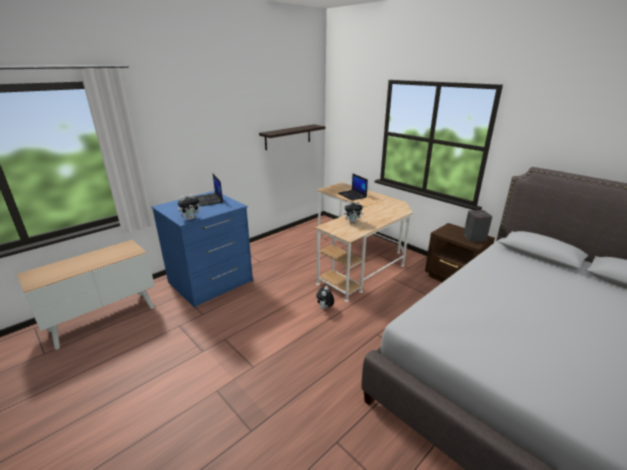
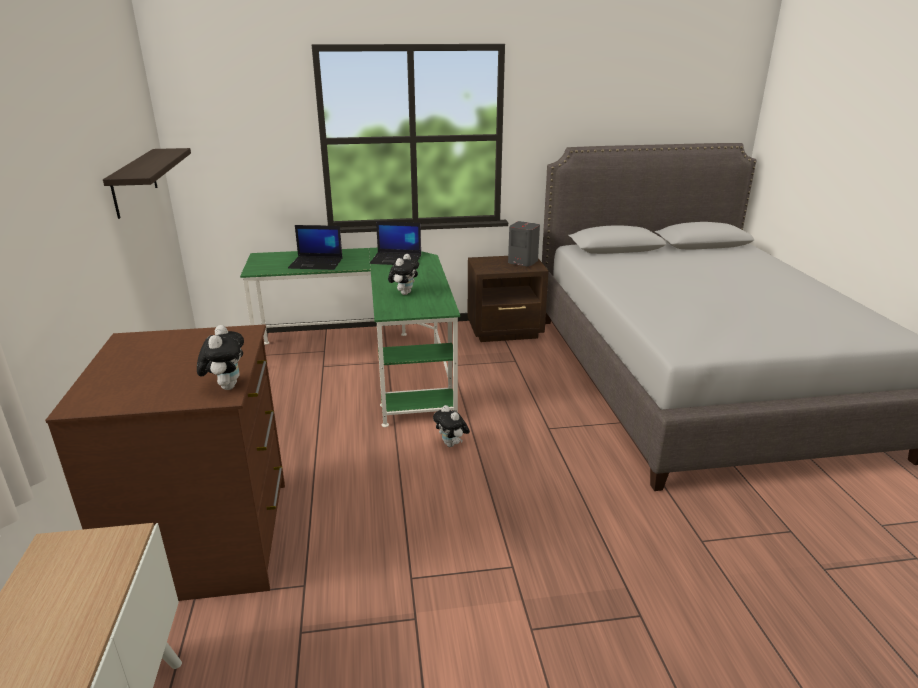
camera: 55 degrees left, 0 degrees up
(209, 200) = (159, 349): laptop -> laptop (397, 259)
(211, 282) = (210, 540): blue dresser -> brown dresser
(359, 258) = (371, 365): beige desk -> green desk

